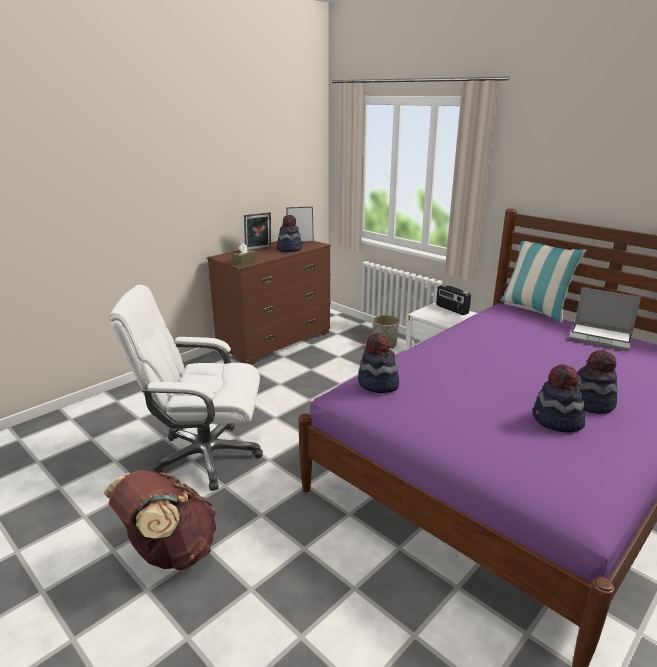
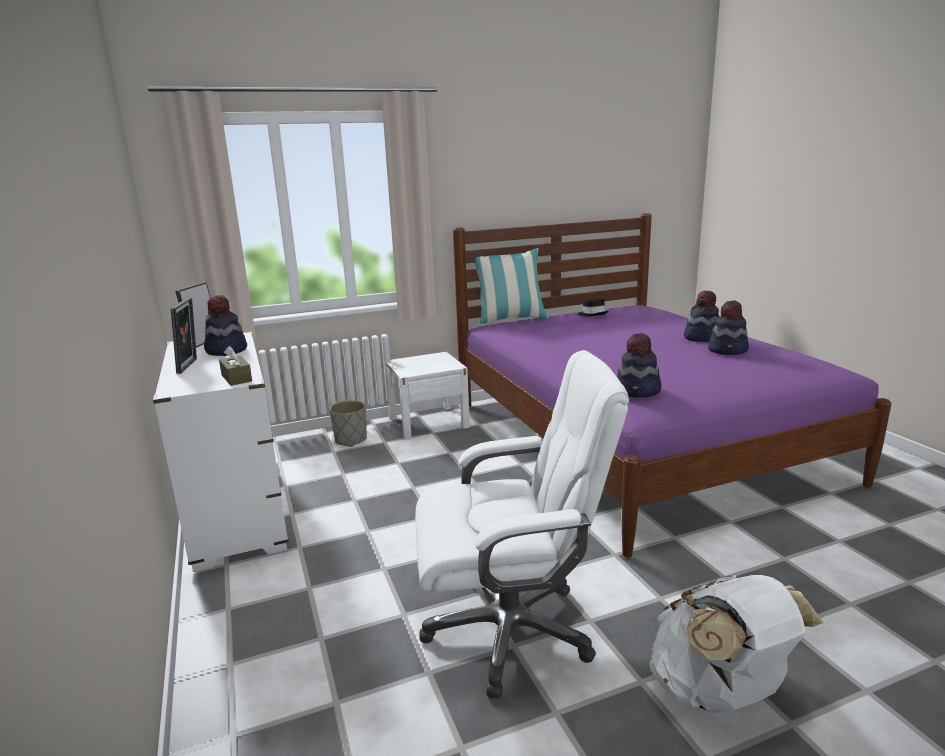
camera: 65 degrees left, 5 degrees down
(170, 552) = (719, 692): brown backpack -> white backpack
(205, 456) = (511, 630): white office chair -> white office chair turned 120 degrees counterclockwise
(275, 342) = (237, 512): brown dresser -> white dresser
(451, 309) = (416, 359): radio -> none
(601, 338) = (592, 314): laptop -> black hat

